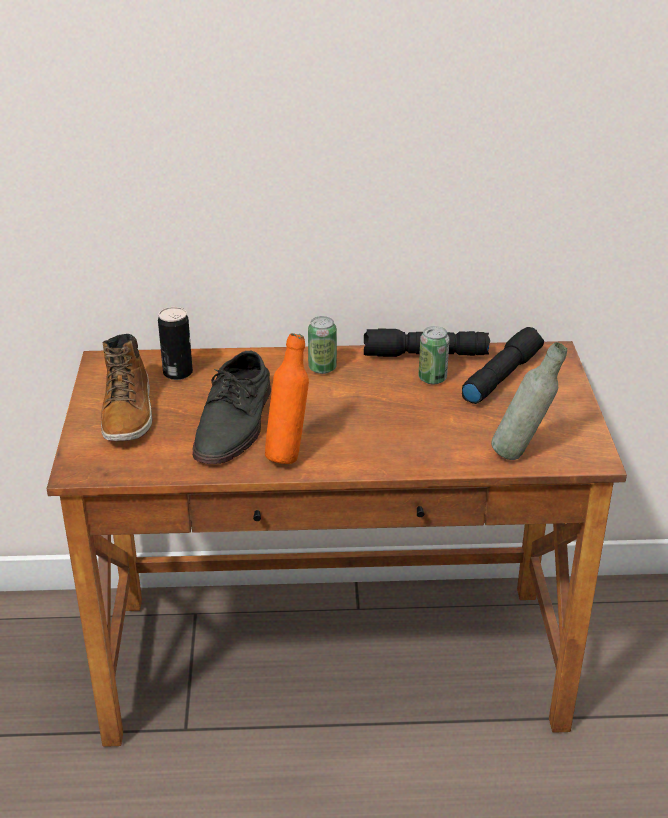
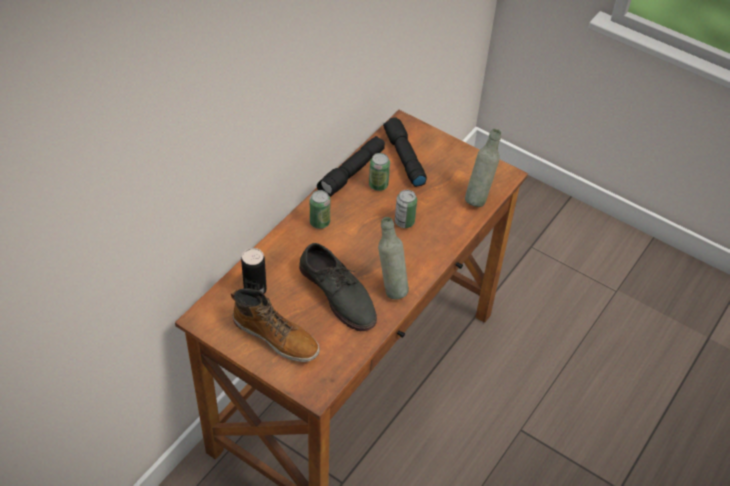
camera: 55 degrees left, 15 degrees up
(288, 453) = (390, 287): orange bottle -> grey bottle
(402, 419) = (404, 222): none -> can

